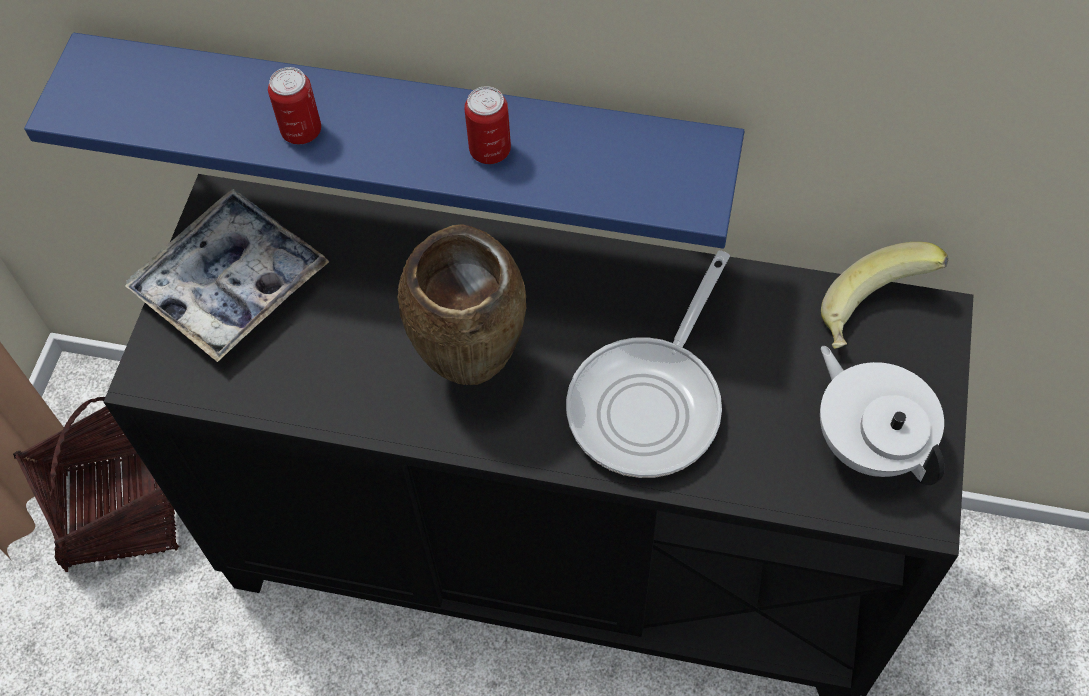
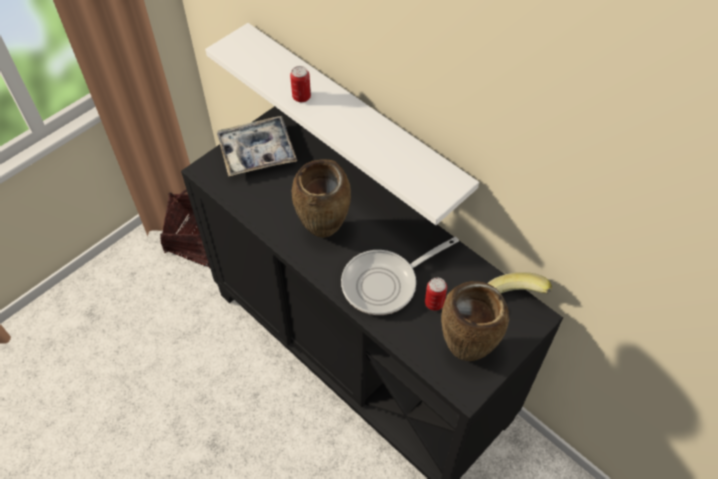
camera: 30 degrees right, 5 degrees down
(406, 126) = (354, 119): blue shelf -> white shelf
(490, 151) = (367, 139): can -> can (434, 303)
(869, 441) = (466, 350): white teapot -> brown vase

